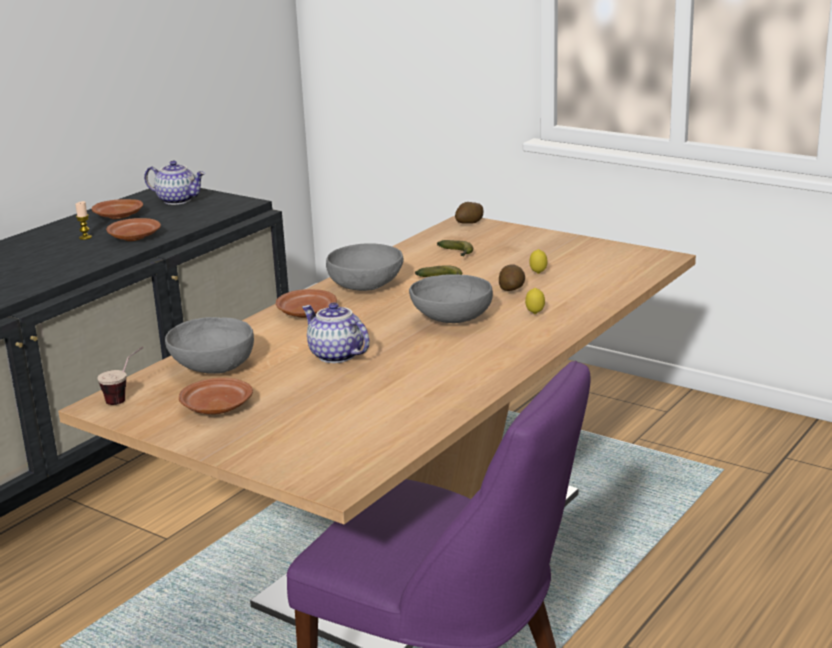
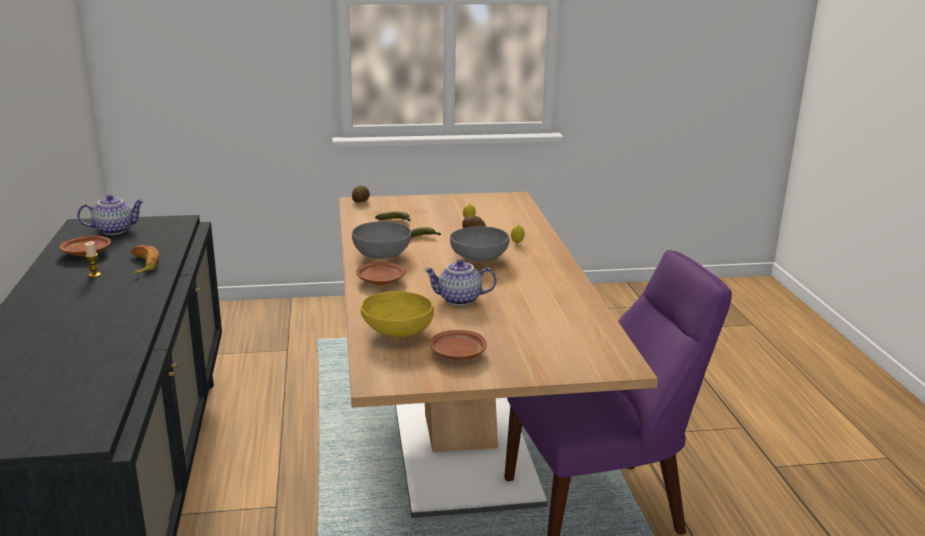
camera: 45 degrees left, 0 degrees up
(126, 397) = (382, 371): cup -> none
(134, 237) = (142, 264): brown plate -> banana
(212, 367) = (396, 332): grey bowl -> yellow bowl

